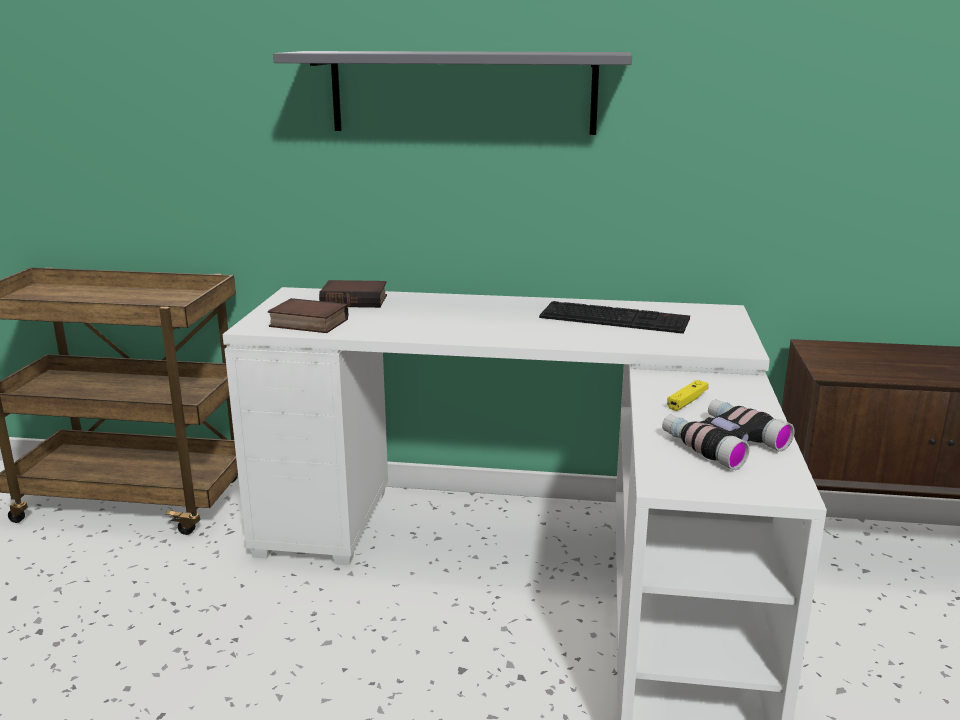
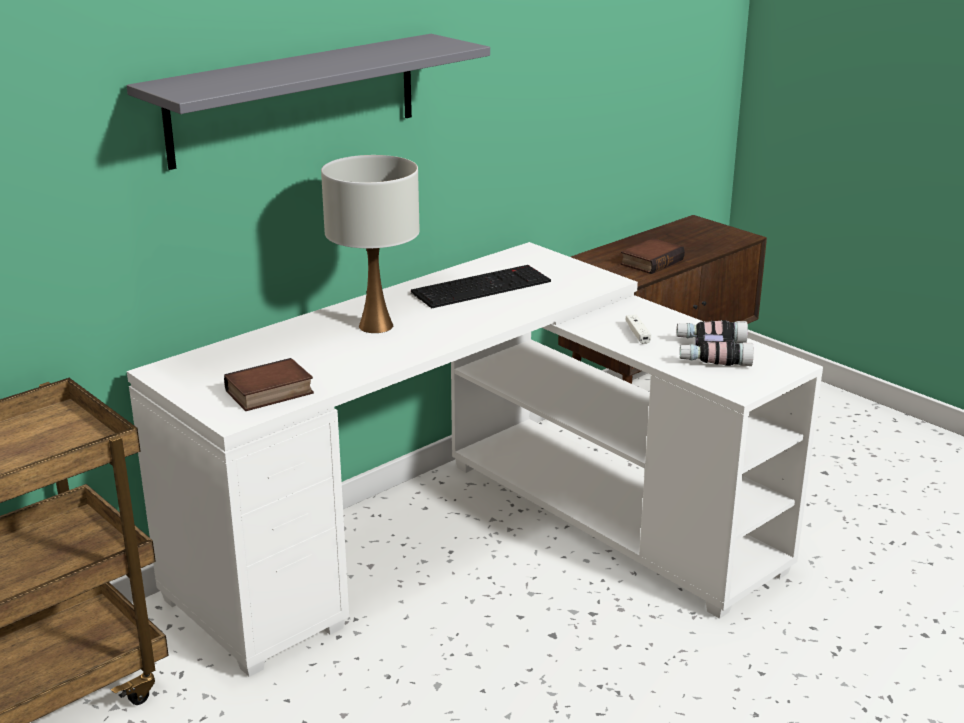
camera: 50 degrees left, 5 degrees up
(355, 300) = (243, 354): book -> book (651, 261)
(472, 314) = (376, 326): none -> white table lamp
(687, 401) = (637, 334): yellow game controller -> white game controller

